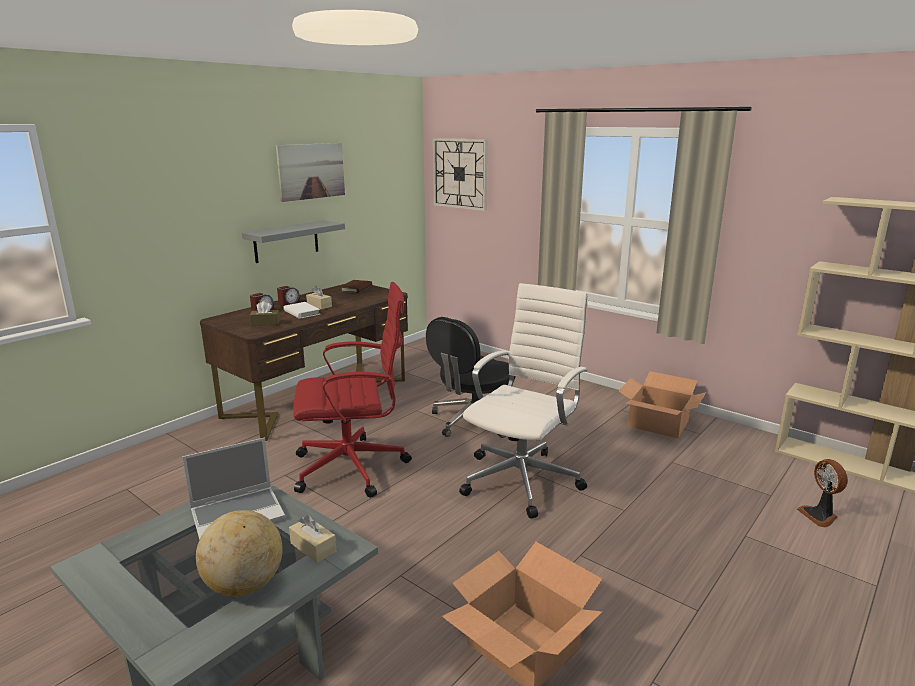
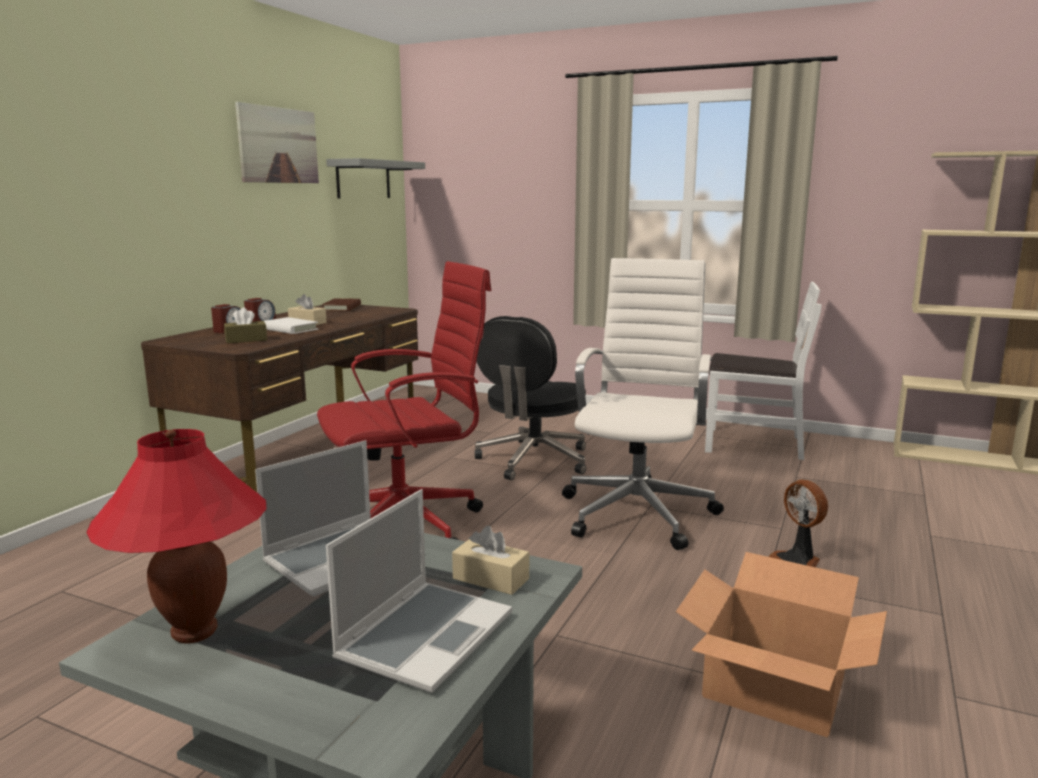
camera: 15 degrees left, 5 degrees down
(125, 558) = (194, 632): none -> red table lamp
(245, 585) = (425, 635): globe -> laptop
(286, 241) = (249, 239): grey shelf -> grey shelf (363, 179)
(460, 173) = (456, 165): wall clock -> none
(658, 424) = (753, 443): cardboard box -> white chair
(819, 516) = (988, 507): fan -> fan (797, 561)

